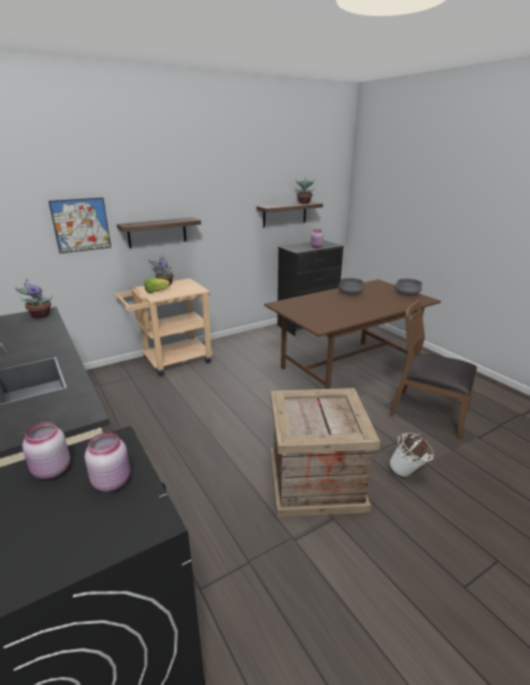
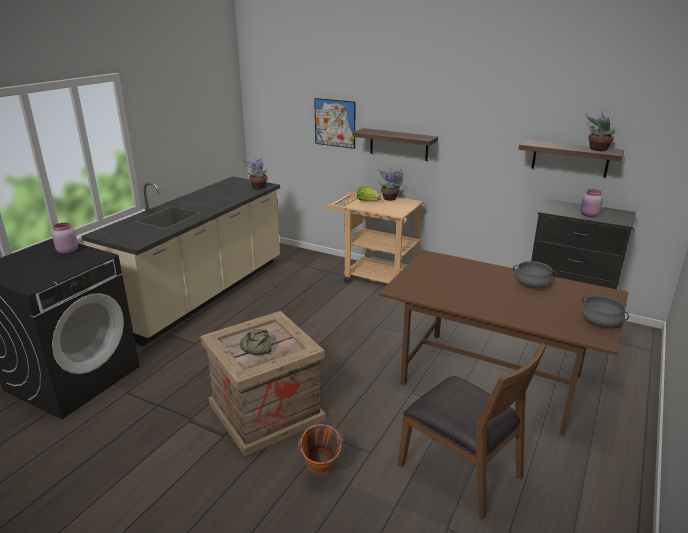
camera: 60 degrees right, 0 degrees up
(112, 481) = (62, 267): pink jar -> none
(321, 419) = (257, 346): none -> bread
(408, 473) = (320, 472): white bucket -> orange bucket
(428, 412) = (462, 469): brown chair -> brown chair turned 135 degrees clockwise

